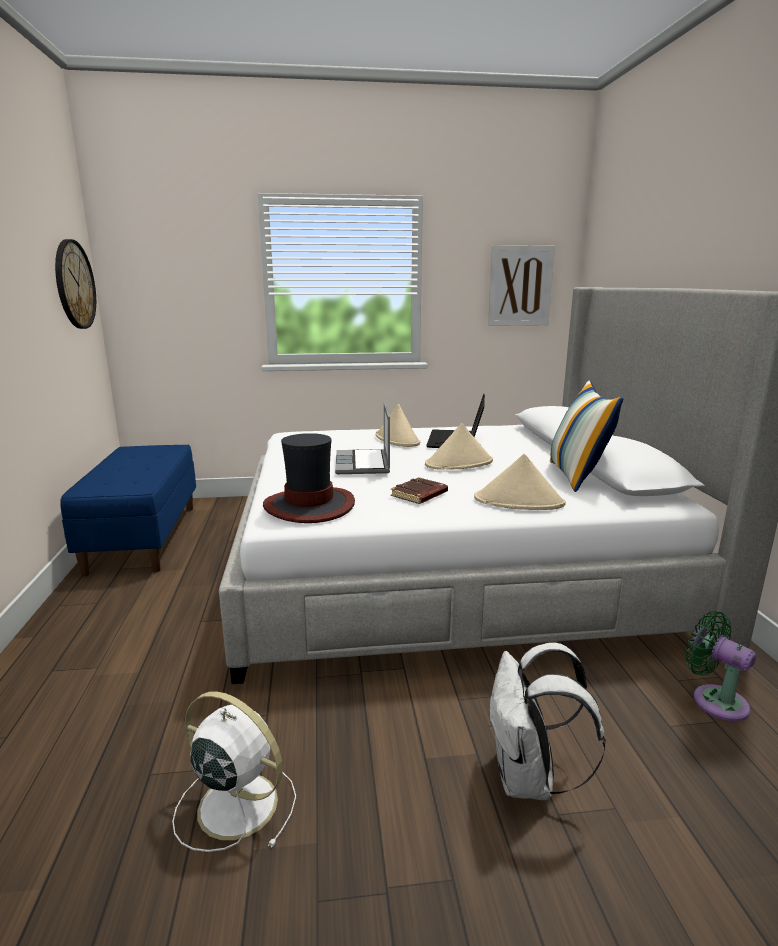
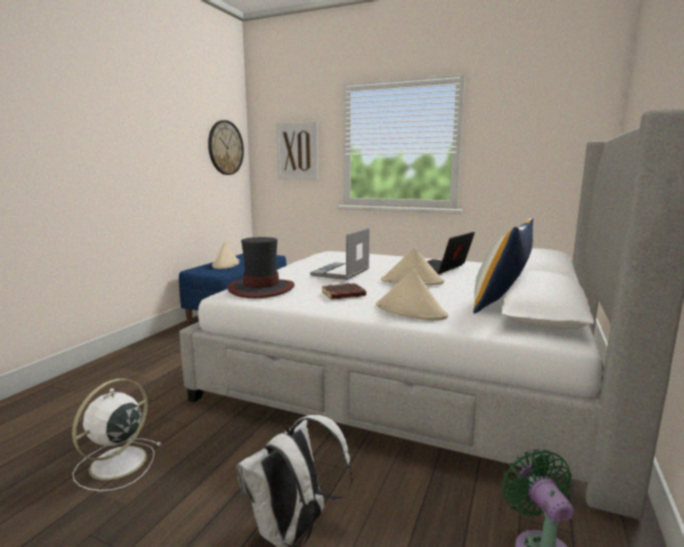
camera: 30 degrees right, 5 degrees down
(235, 804) = (116, 464): white fan -> white fan turned 120 degrees counterclockwise
(397, 439) = (395, 262): beige hat -> beige hat (226, 264)
(520, 286) = (553, 145): picture -> picture (297, 151)

